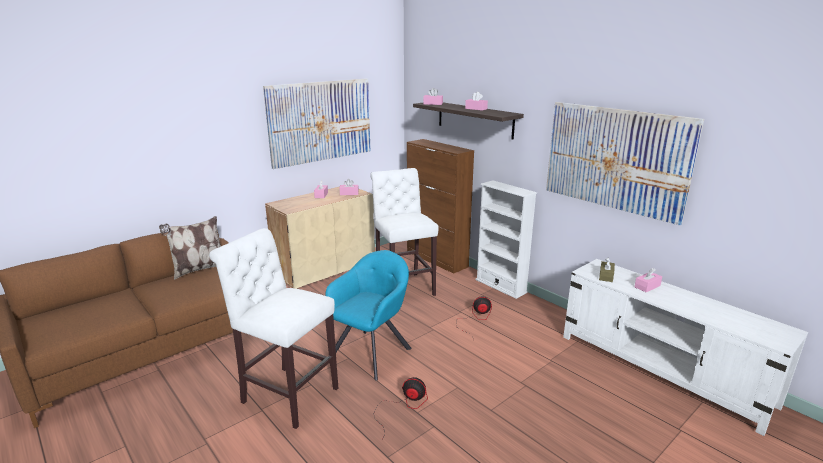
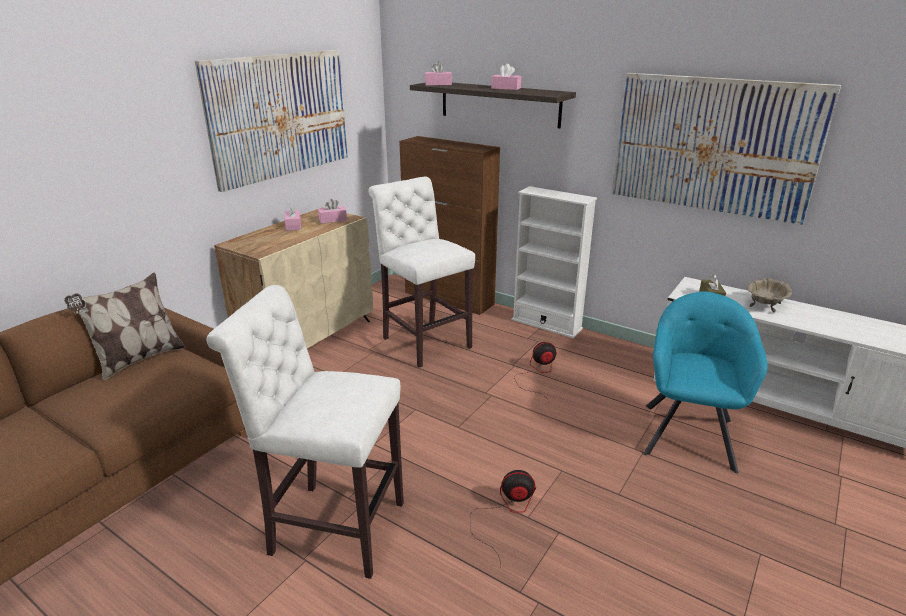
camera: 15 degrees left, 5 degrees up
(372, 351) = (425, 440): turquoise armchair -> turquoise armchair (688, 433)
(647, 286) = (764, 305): pink tissue box -> beige bowl

